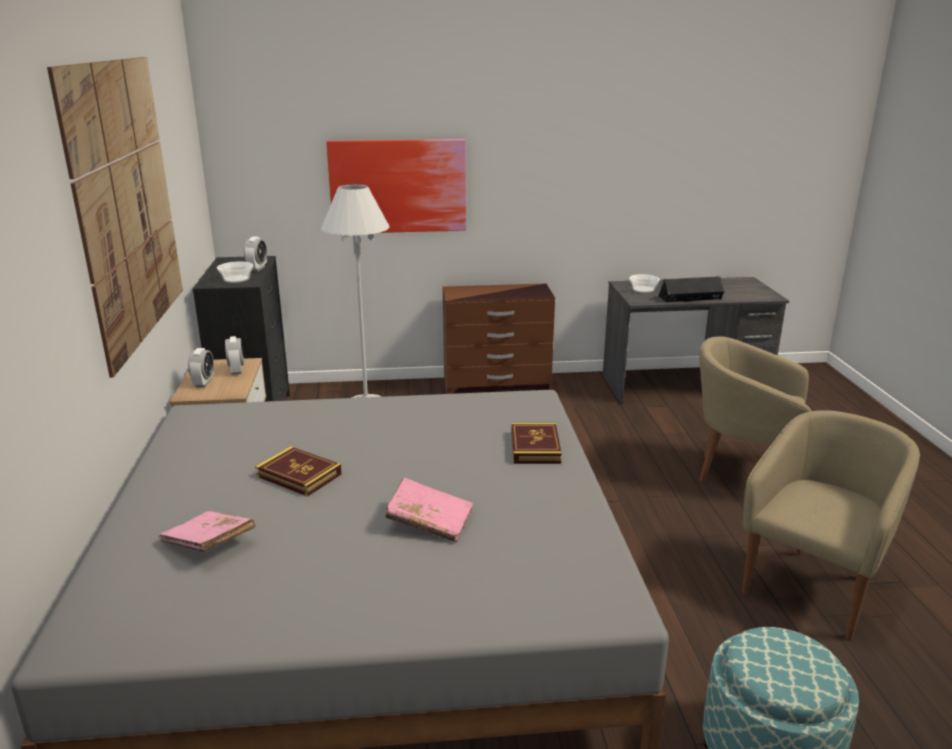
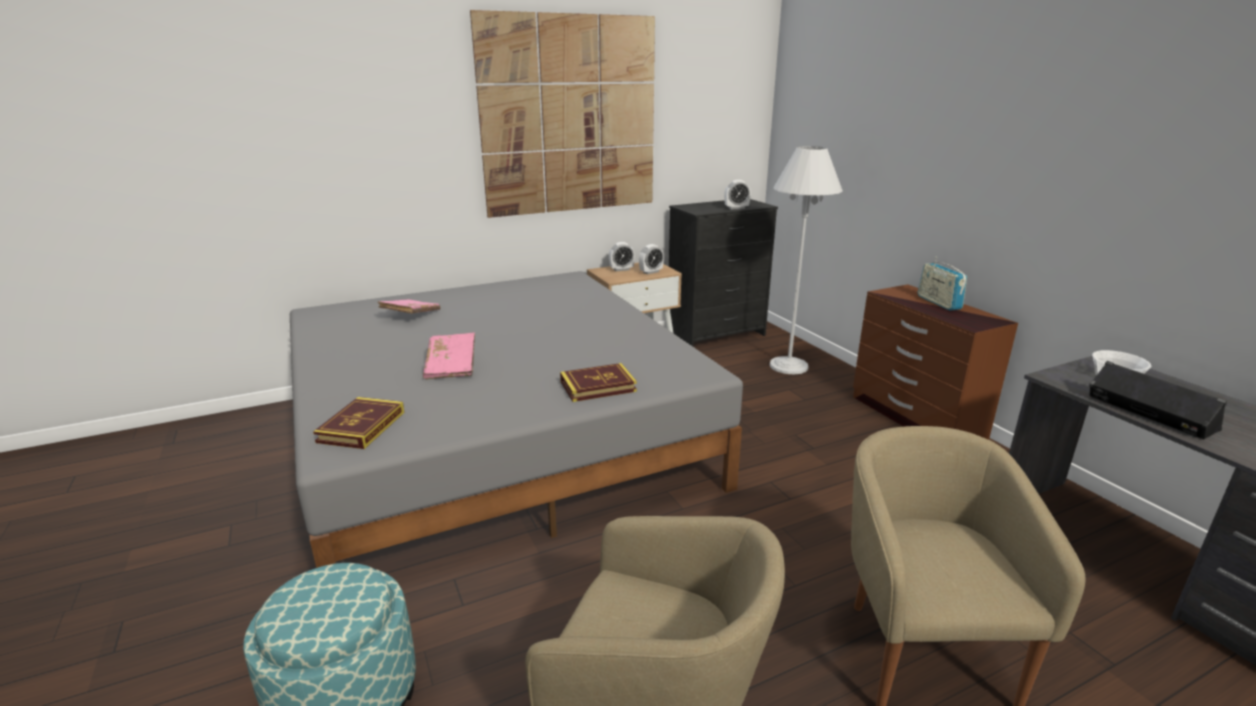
camera: 70 degrees right, 0 degrees up
(236, 279) = (704, 208): bowl -> none
(299, 475) = (502, 318): book -> book (361, 427)
(398, 186) = (893, 161): picture -> none
(492, 289) = (938, 302): none -> radio

